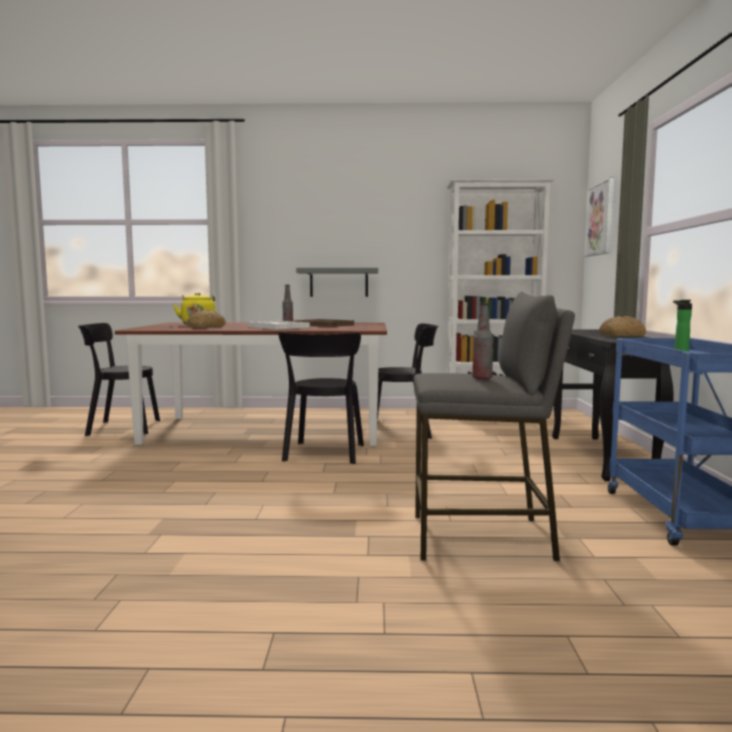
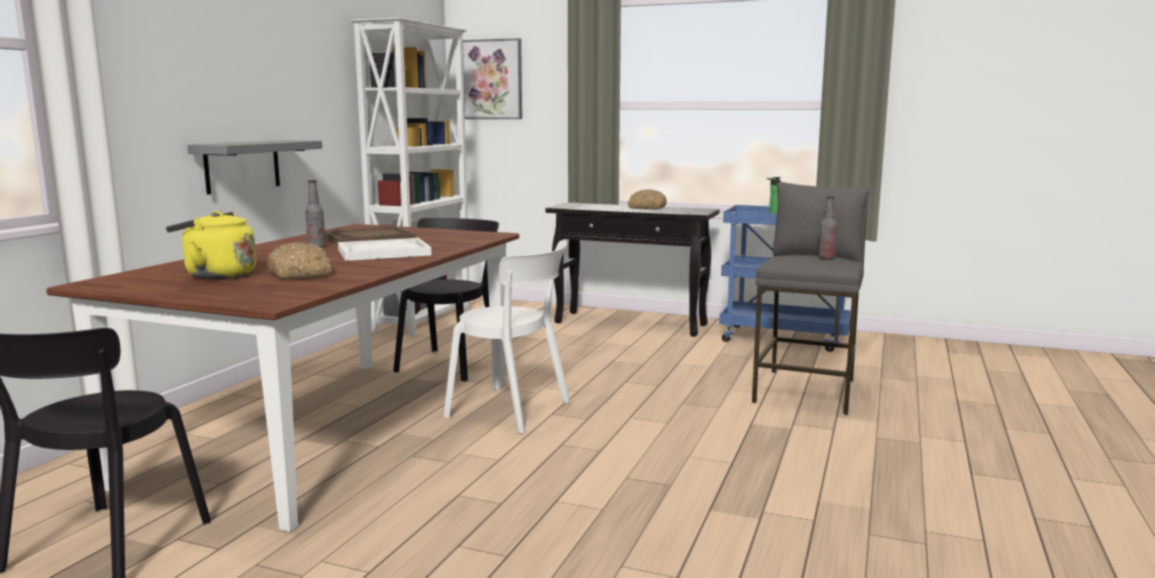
camera: 70 degrees left, 5 degrees up
(323, 454) = (513, 410): black chair -> white chair

